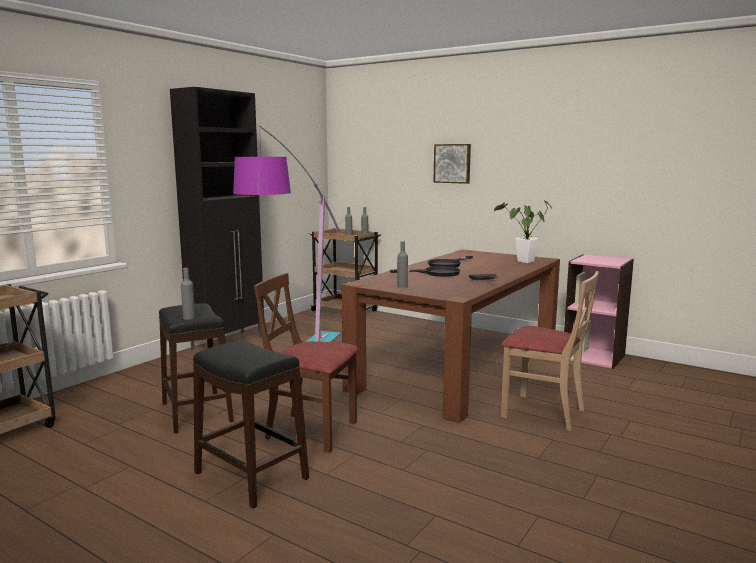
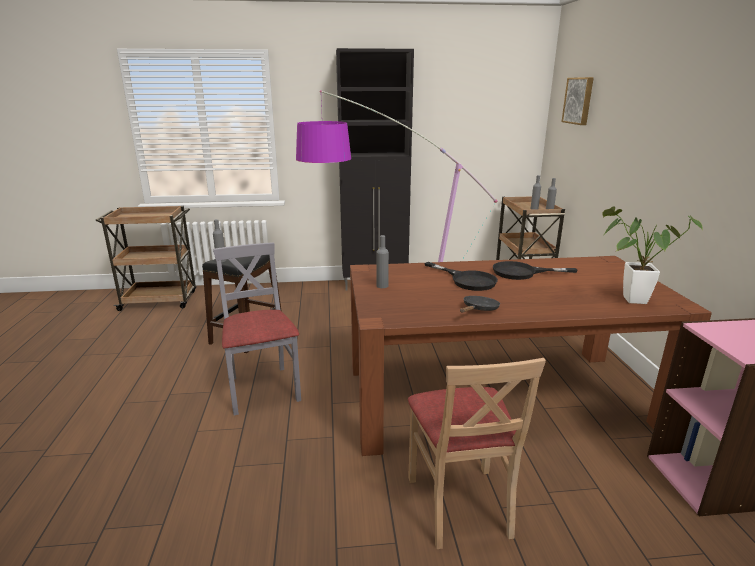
camera: 50 degrees right, 10 degrees up
(251, 476) = (169, 401): black stool -> none
(311, 431) = (263, 389): brown chair -> grey chair
(452, 163) = (640, 136): picture -> picture (579, 100)

